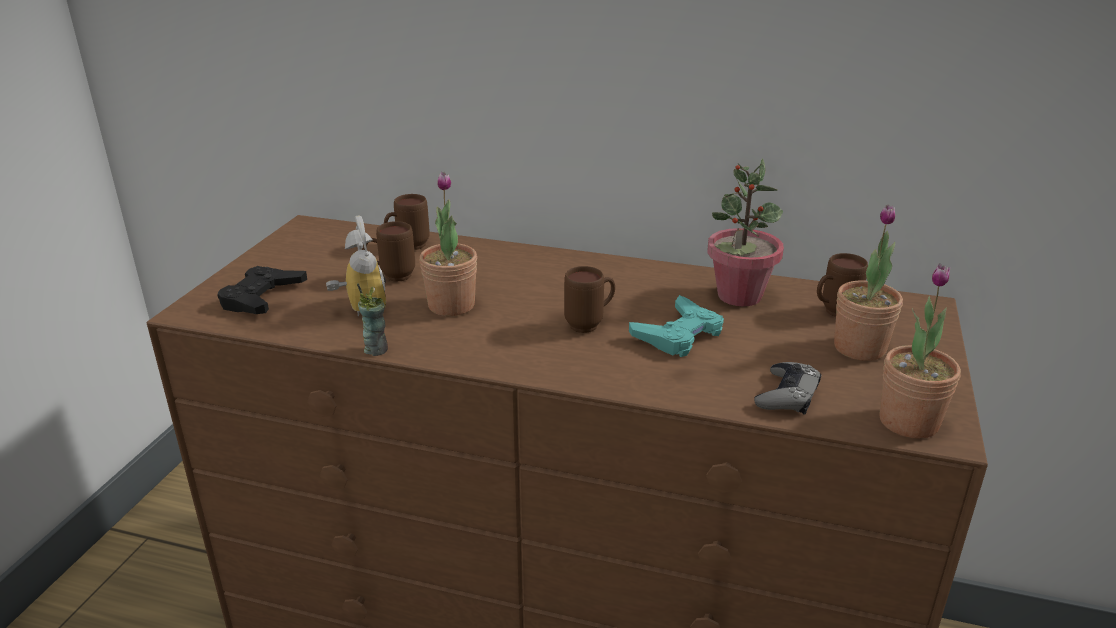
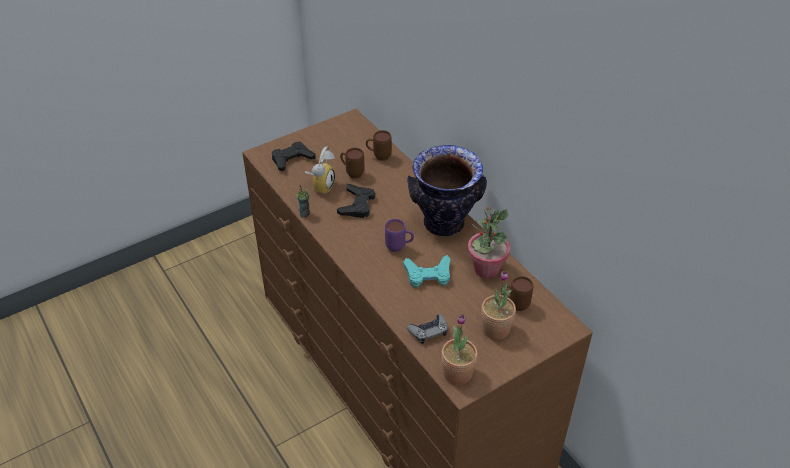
camera: 40 degrees right, 15 degrees up
(451, 305) = (357, 204): potted plant -> black game controller
(590, 324) = (399, 248): brown mug -> purple mug
(610, 276) = (444, 224): none -> vase

